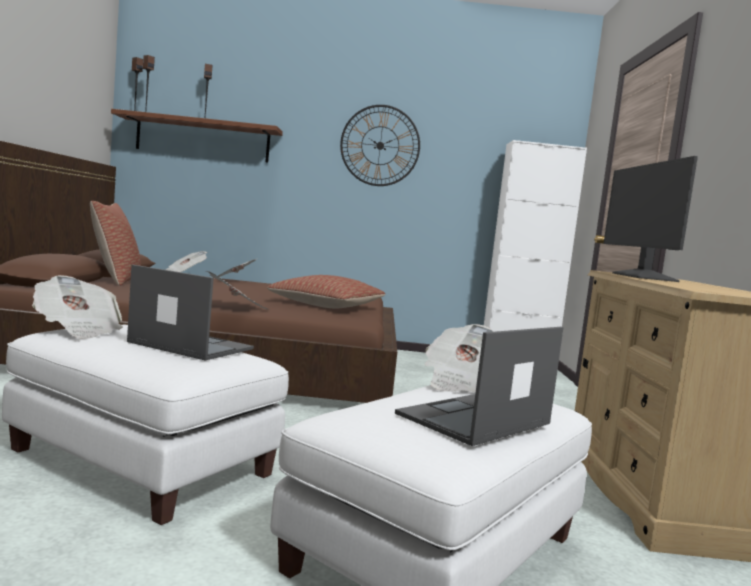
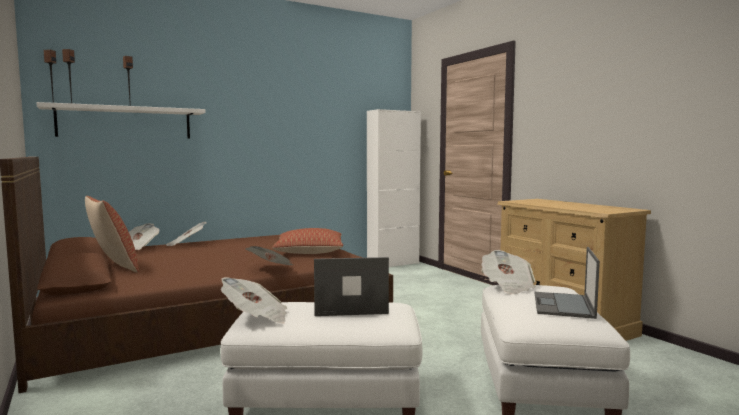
camera: 30 degrees left, 0 degrees up
(203, 139) = (125, 123): brown shelf -> white shelf
(380, 145) = (279, 117): wall clock -> none
(642, 277) = (538, 203): monitor -> none

